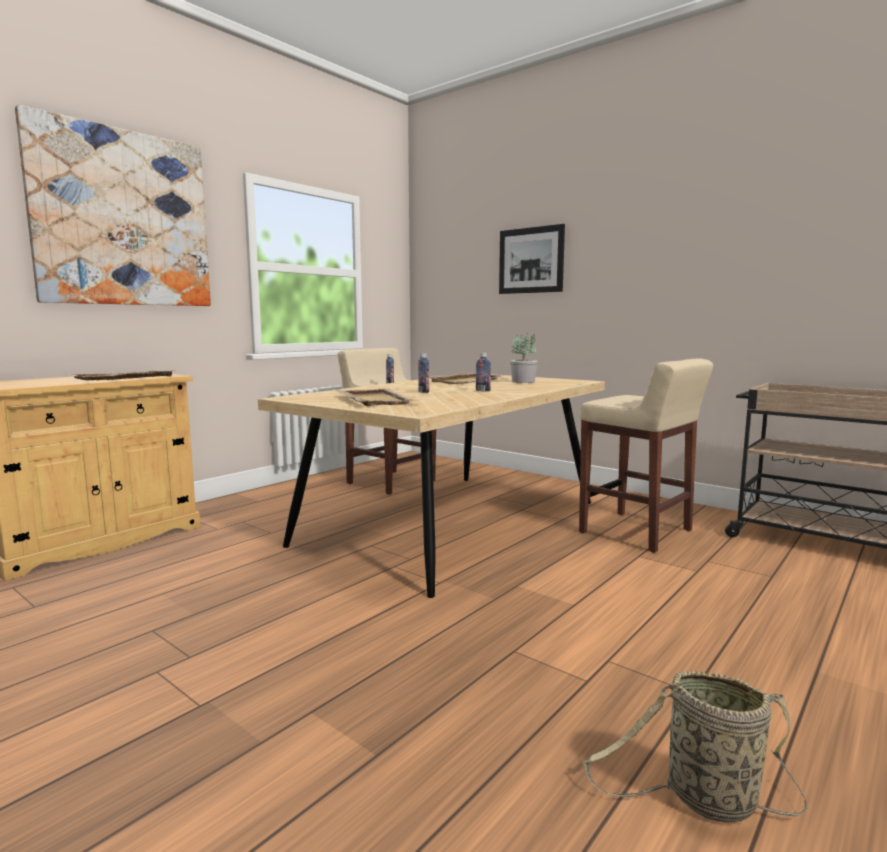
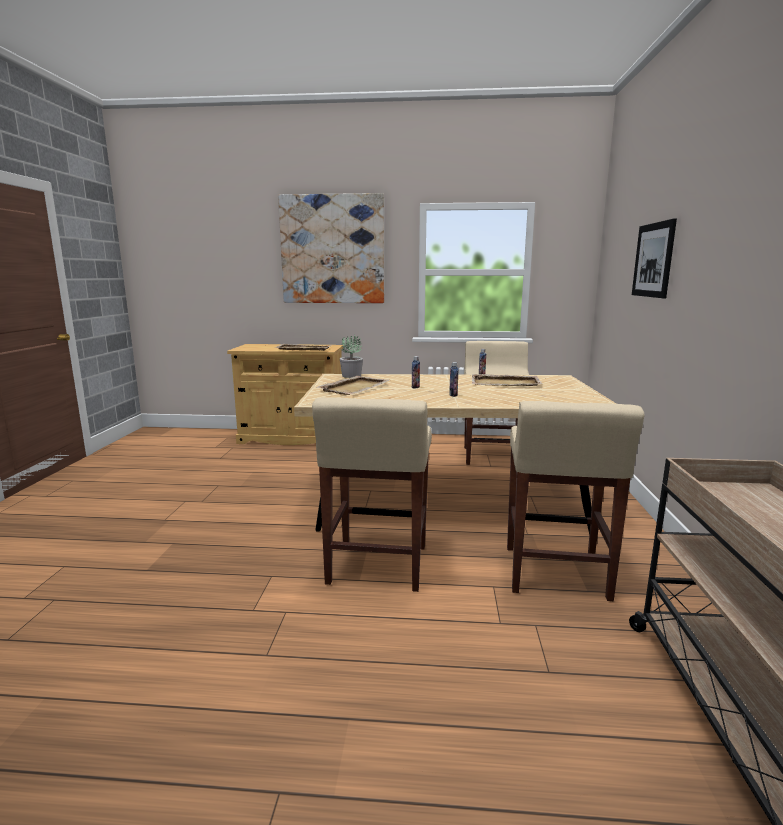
camera: 55 degrees right, 5 degrees up
(523, 381) = (544, 393): potted plant -> potted plant (352, 376)
(554, 589) = (377, 566): none -> beige stool
(704, 800) = (145, 678): basket -> none

